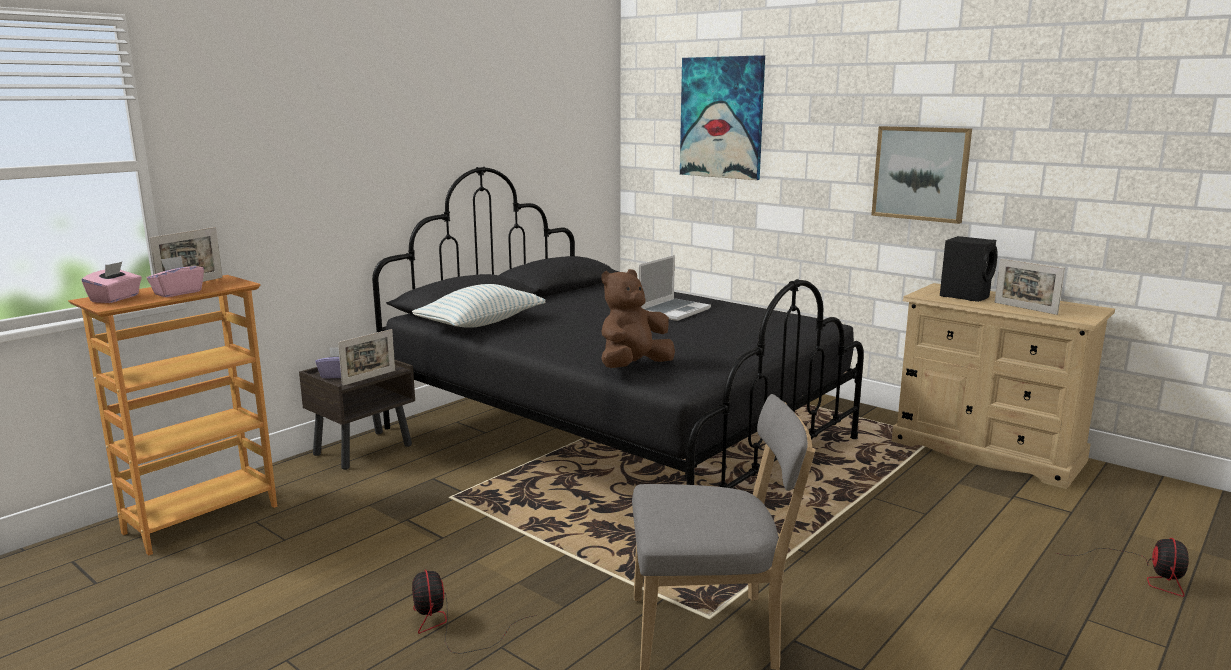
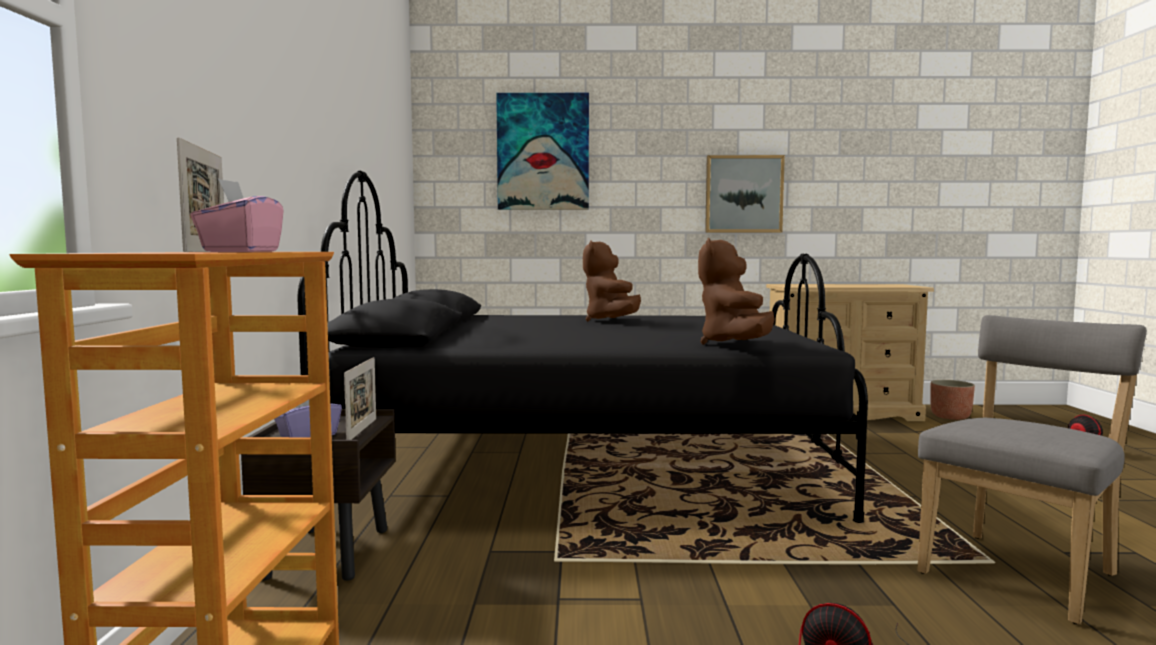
camera: 40 degrees left, 10 degrees down
(115, 298) = (138, 252): pink tissue box -> none
(481, 324) = (469, 343): pillow -> none
(674, 311) = (610, 321): laptop -> brown plush toy
(965, 296) = (814, 285): black speaker -> none
(1025, 308) = (869, 286): picture frame -> none
(1121, 494) = (950, 417): none -> planter

